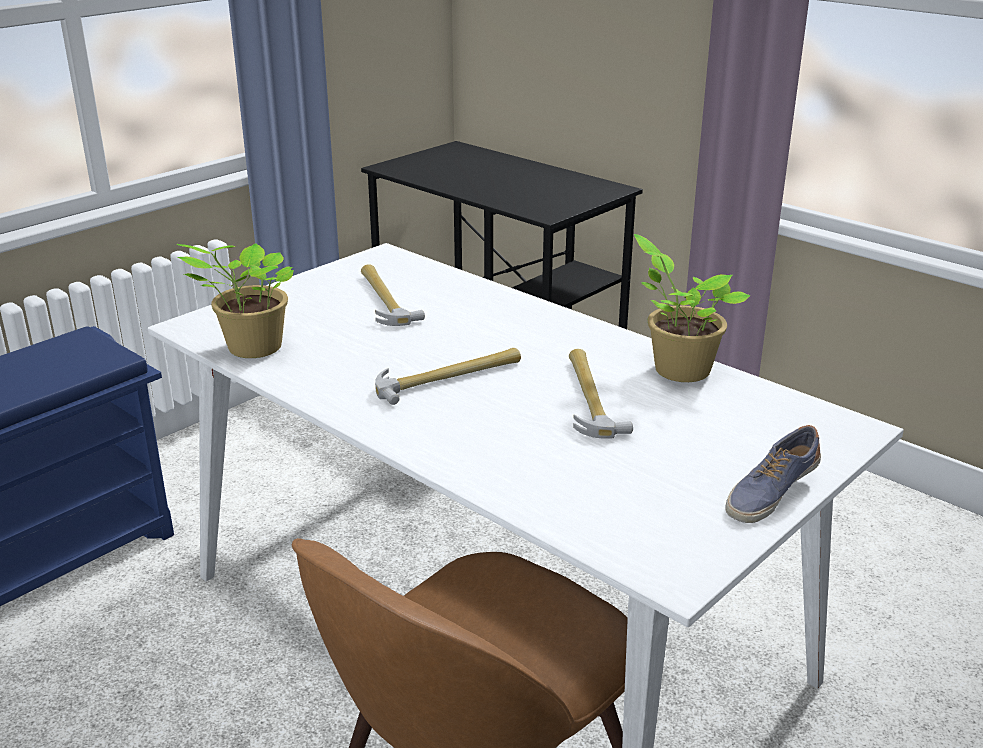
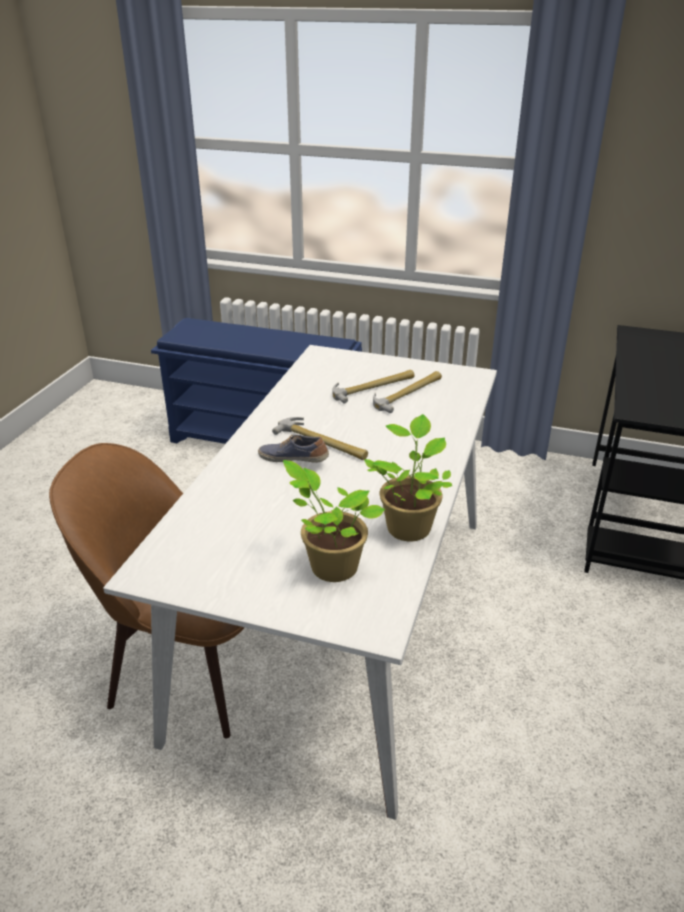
camera: 65 degrees right, 5 degrees up
(251, 349) = (308, 377): potted plant -> potted plant (330, 566)
(590, 397) = (336, 498): hammer -> hammer (373, 388)
(770, 493) = (255, 598): shoe -> shoe (294, 459)

